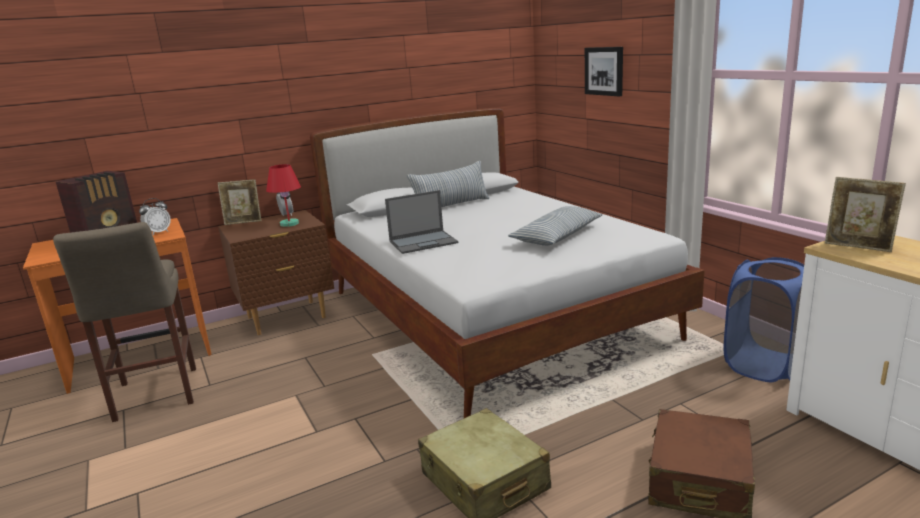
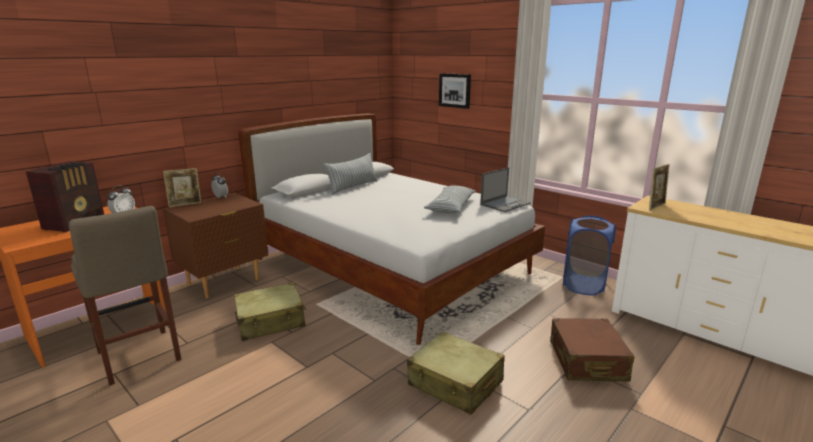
camera: 20 degrees left, 0 degrees up
(289, 224) = (230, 204): red table lamp -> none
(309, 370) = (271, 321): none -> beige suitcase
(424, 242) = (357, 214): laptop -> laptop (505, 204)
(858, 247) = (655, 206): picture frame -> picture frame turned 60 degrees counterclockwise

